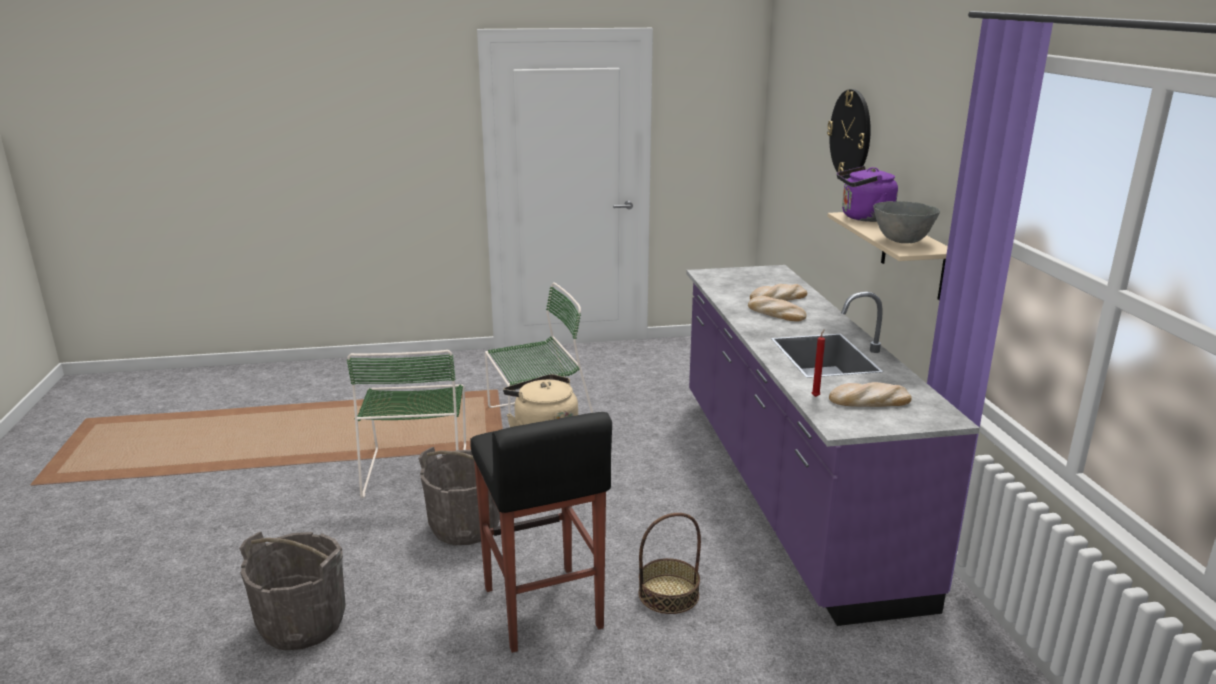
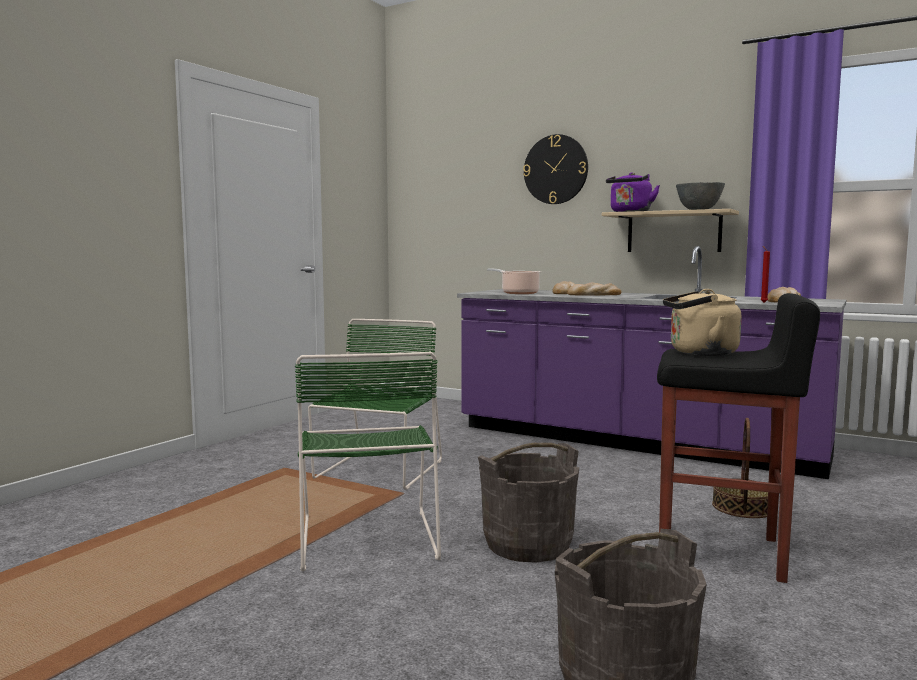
camera: 50 degrees left, 15 degrees down
(417, 468) = (368, 536): green chair -> green chair turned 45 degrees clockwise
(731, 286) = (518, 293): none -> cooking pot

